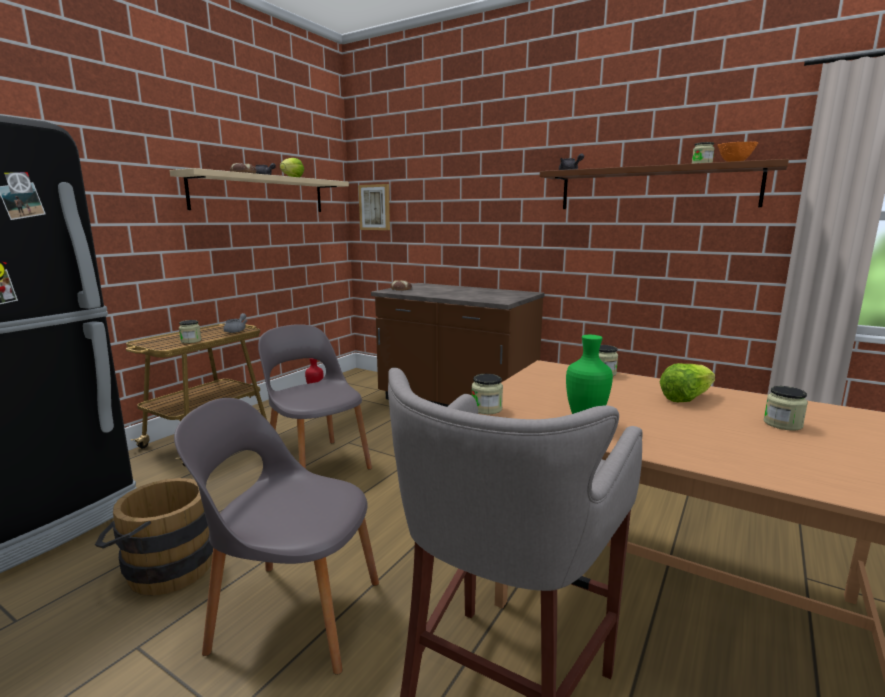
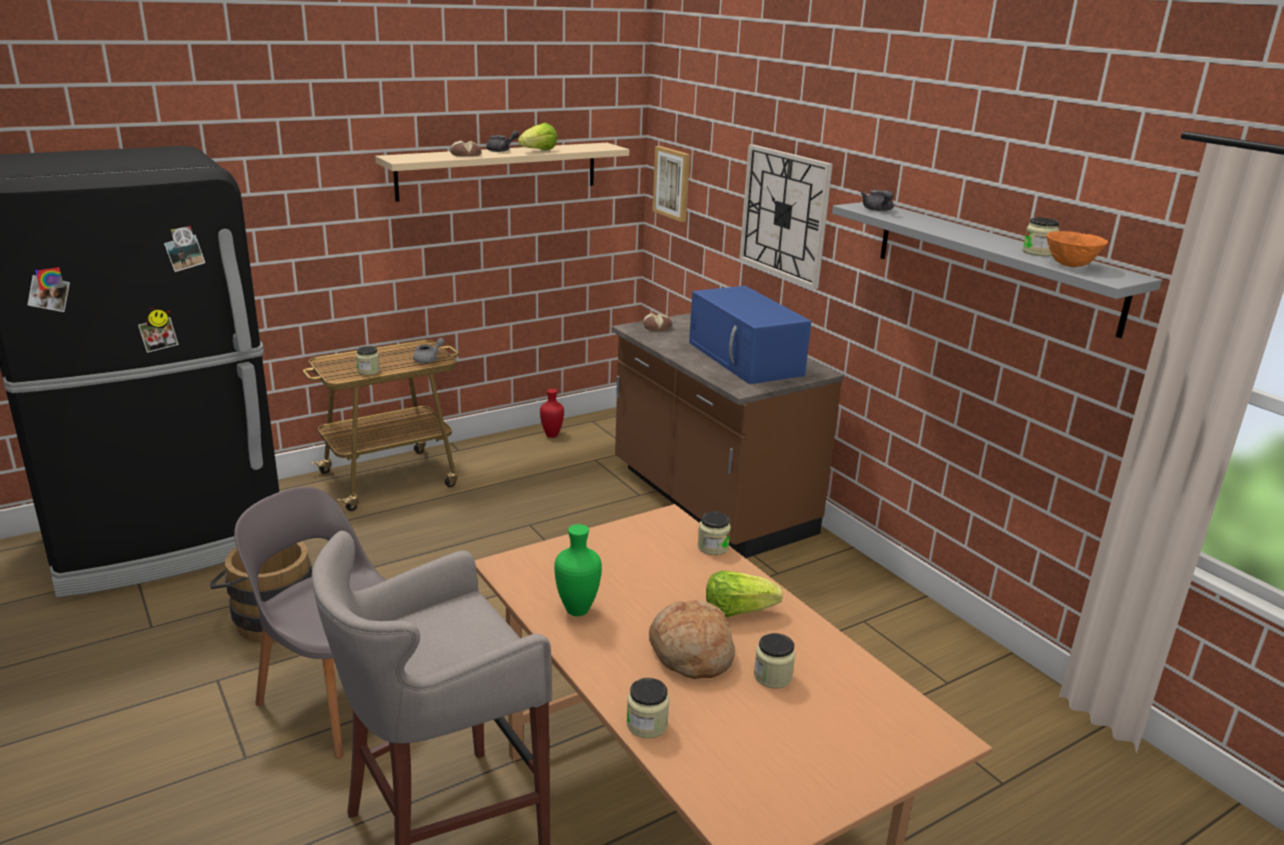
camera: 25 degrees right, 10 degrees up
(317, 464) = (475, 544): grey chair -> none
(477, 202) = (784, 214): none -> wall clock
(480, 293) = (746, 359): none -> blue microwave
(486, 409) = (514, 564): jar -> jar (647, 724)
(655, 188) = (993, 264): brown shelf -> grey shelf
(709, 426) = (690, 653): none -> bread

